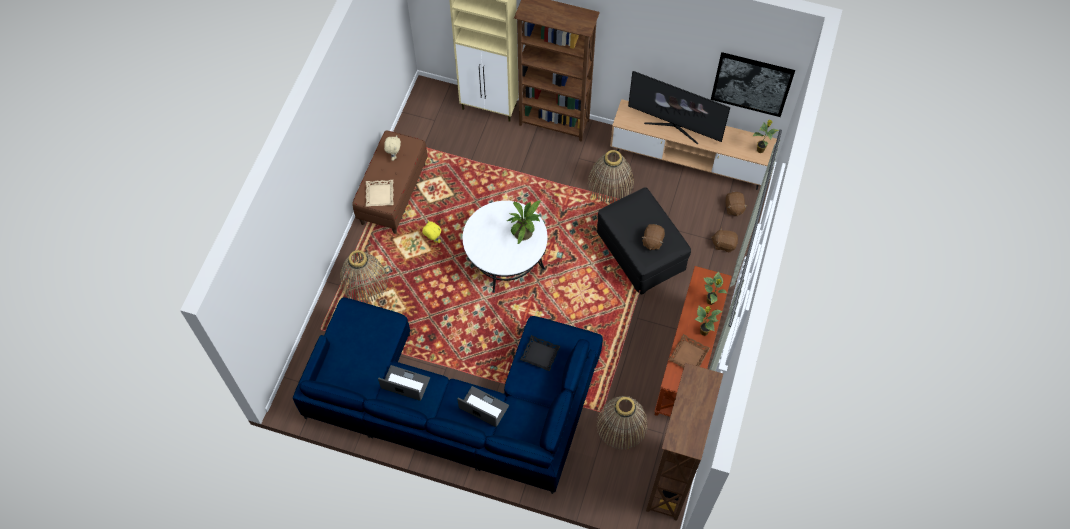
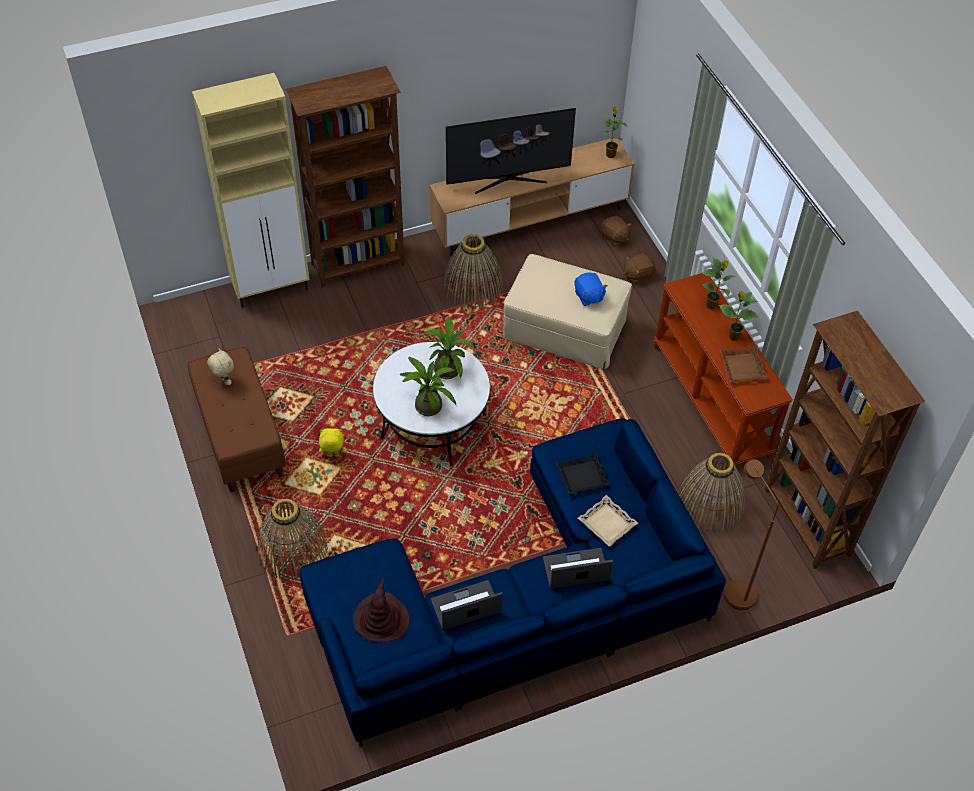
camera: 40 degrees left, 10 degrees down
(356, 357) = (381, 619): none -> brown hat
(380, 195) = (246, 430): beige tray -> beige tray (607, 523)
(492, 246) = (427, 404): none -> potted plant
(586, 486) = (735, 588): none -> brown floor lamp
(641, 251) = (565, 330): black ottoman -> beige ottoman
(652, 241) = (588, 296): brown plush toy -> blue plush toy
(752, 83) = (577, 74): picture -> none

